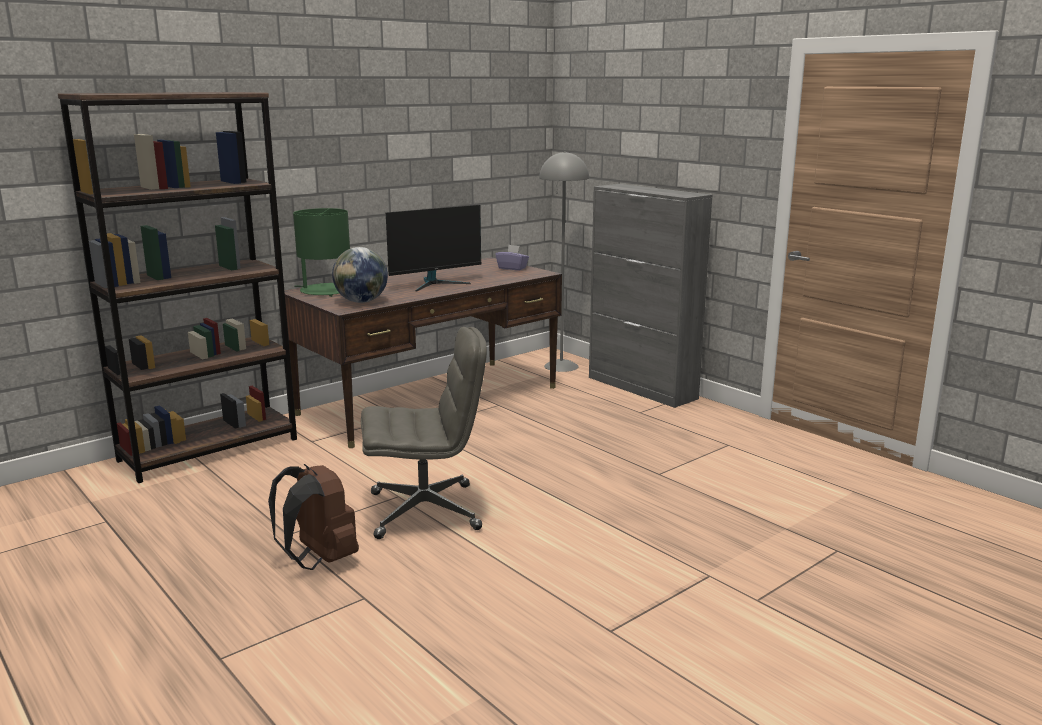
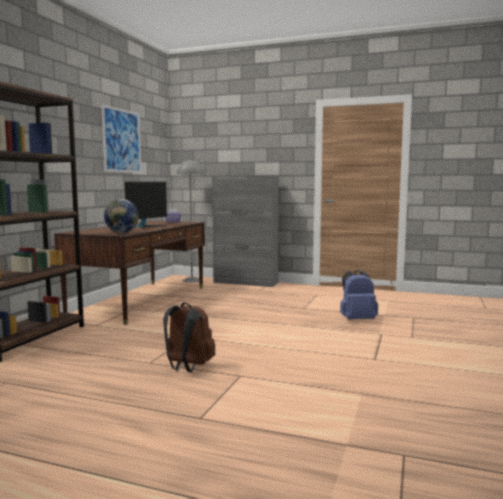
camera: 30 degrees left, 10 degrees down
(325, 291) = (86, 231): green table lamp -> none
(426, 511) = (214, 339): grey office chair -> none
(429, 126) = (122, 141): none -> picture
(714, 527) = (357, 320): none -> blue backpack

